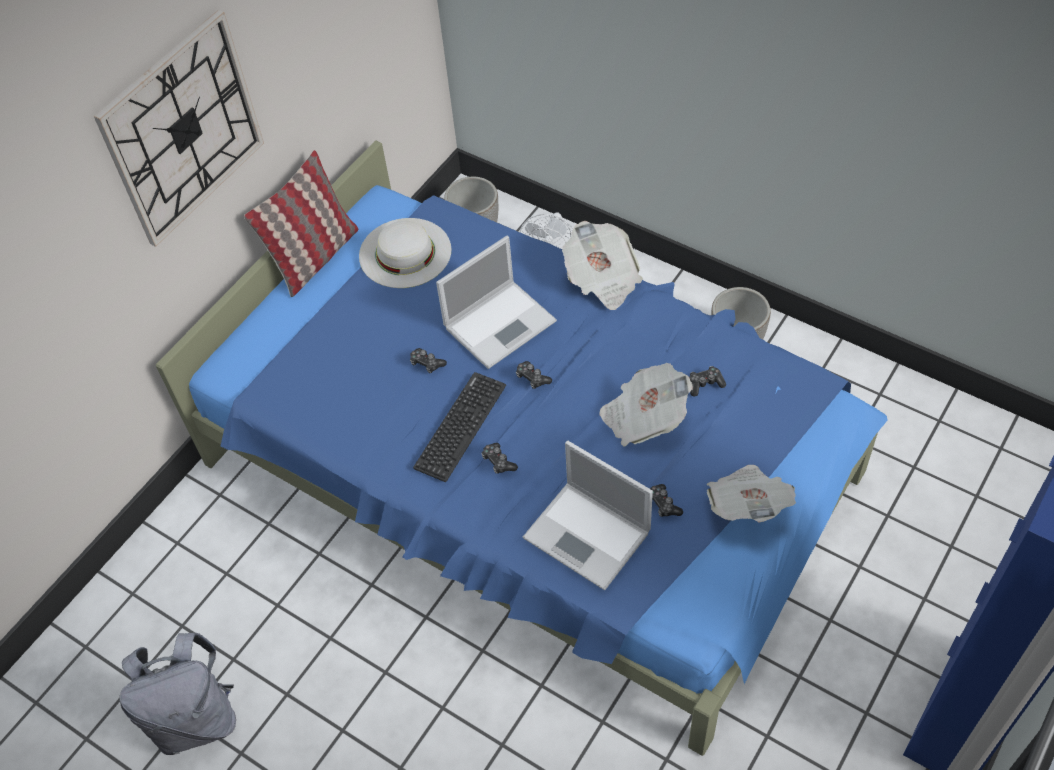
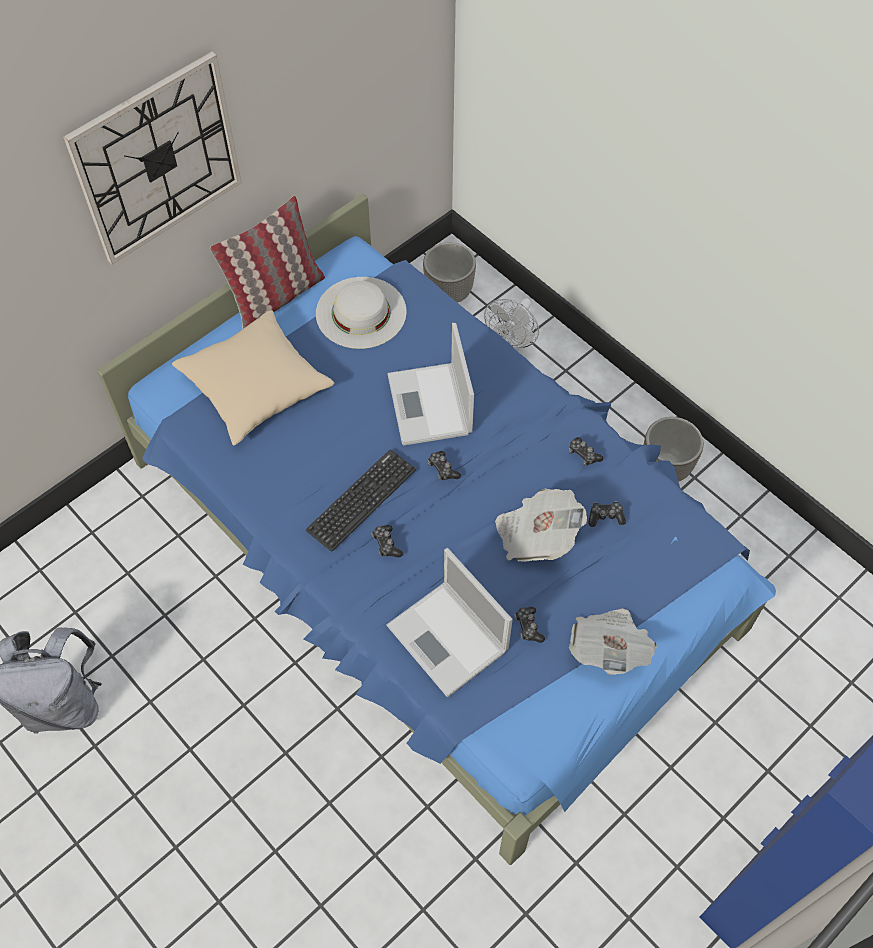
camera: 10 degrees right, 5 degrees up
(320, 346) = (255, 386): none -> beige pillow
(427, 363) = (348, 429): game controller -> game controller (583, 454)
(501, 323) = (430, 406): laptop -> laptop turned 105 degrees clockwise
(602, 279) = (539, 385): newspaper -> none

